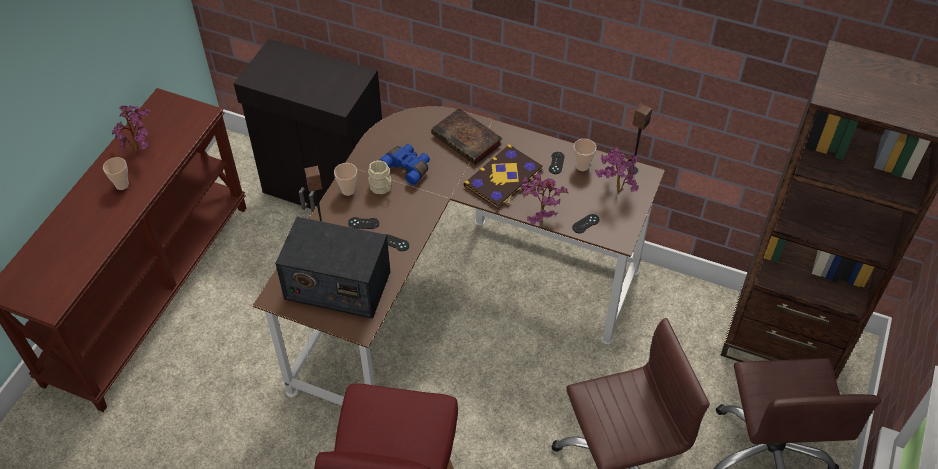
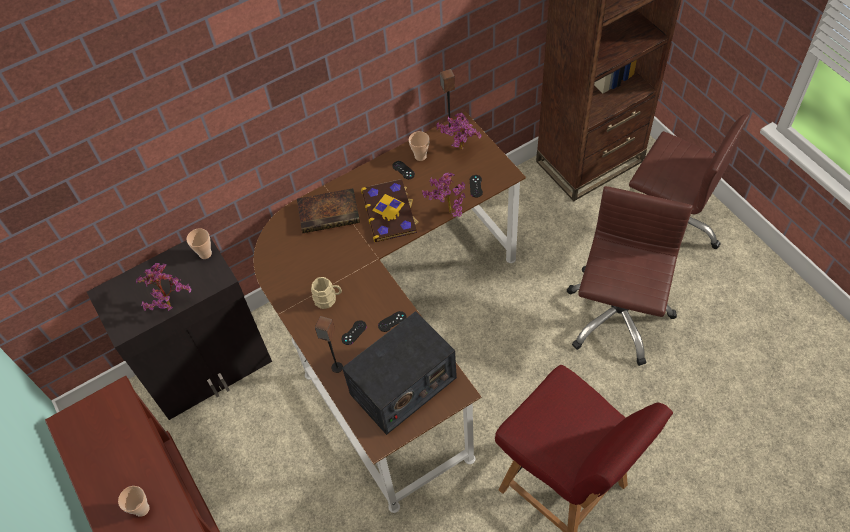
camera: 50 degrees left, 5 degrees up
(140, 149) = (110, 471): potted plant -> potted plant (170, 304)
(348, 190) = (309, 325): cup -> cup (205, 254)
(408, 167) = (322, 269): blue binoculars -> none

